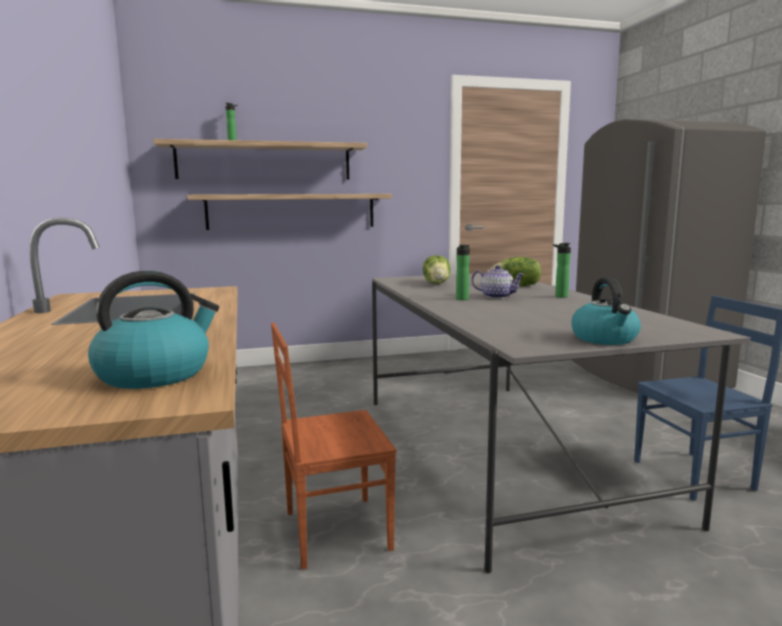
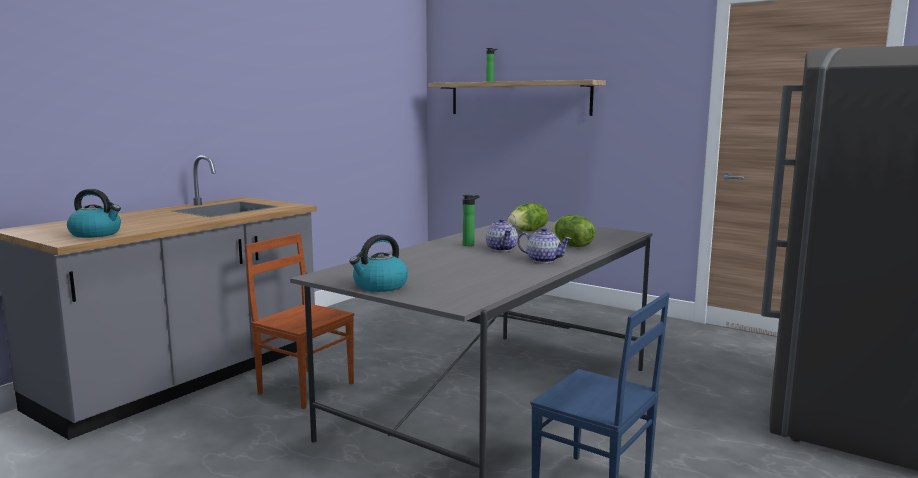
camera: 50 degrees right, 0 degrees up
(292, 211) = (538, 145): shelf -> none
(559, 296) = (543, 260): bottle -> teapot

